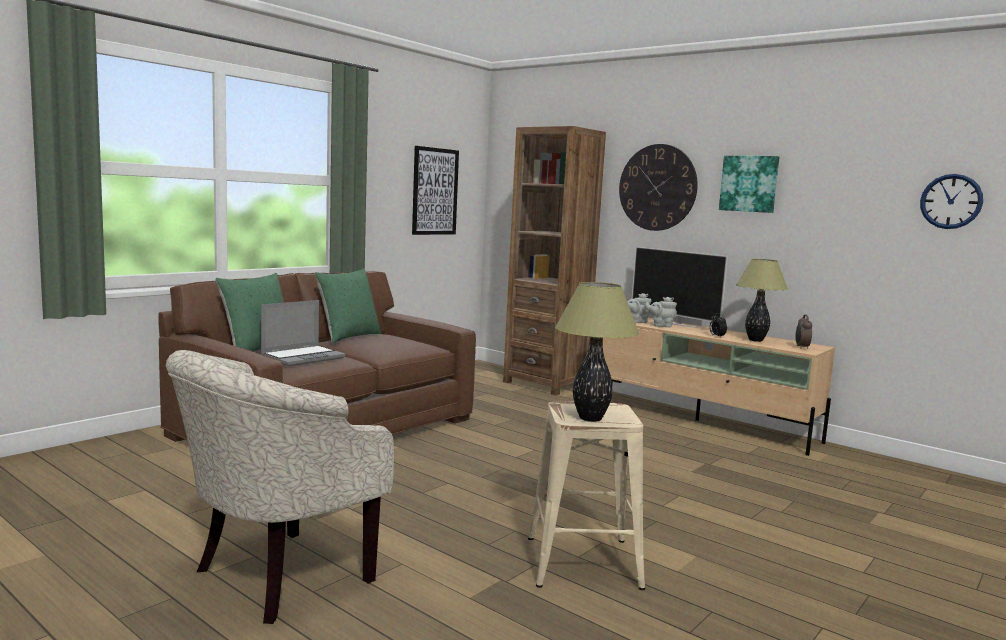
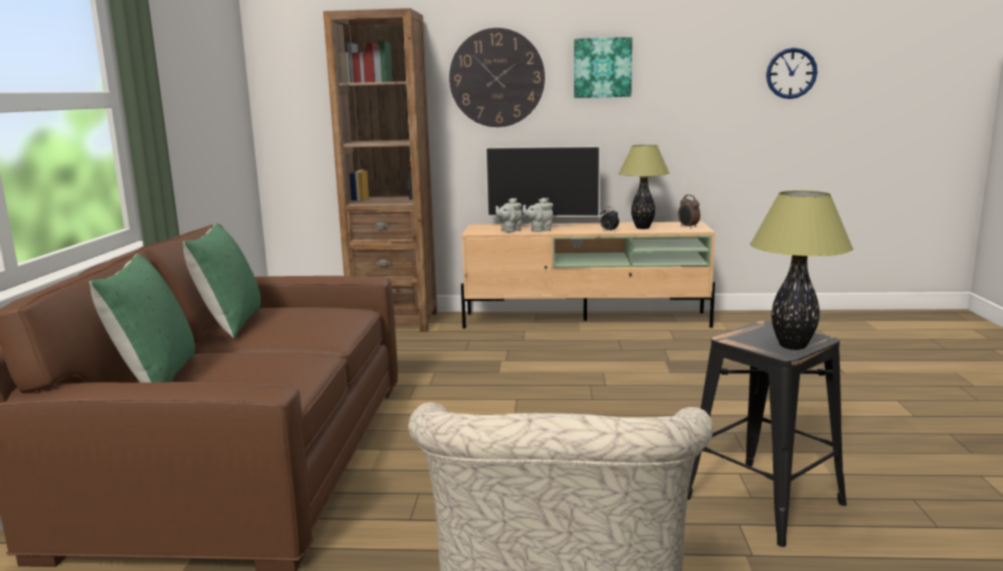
camera: 35 degrees left, 5 degrees up
(303, 357) = (252, 369): laptop -> none
(435, 191) = (210, 103): picture -> none
(583, 562) = (765, 501): beige stool -> black stool

